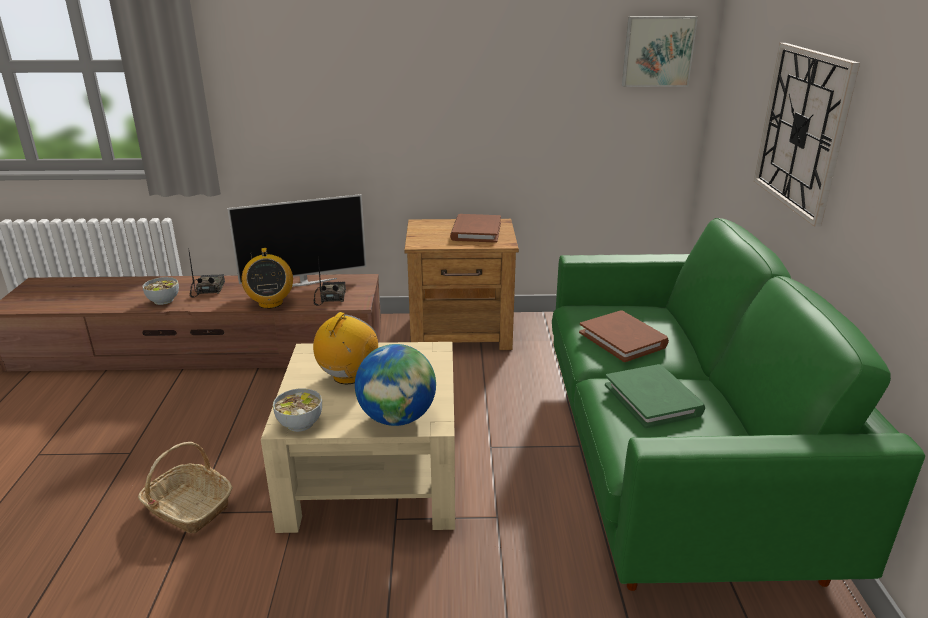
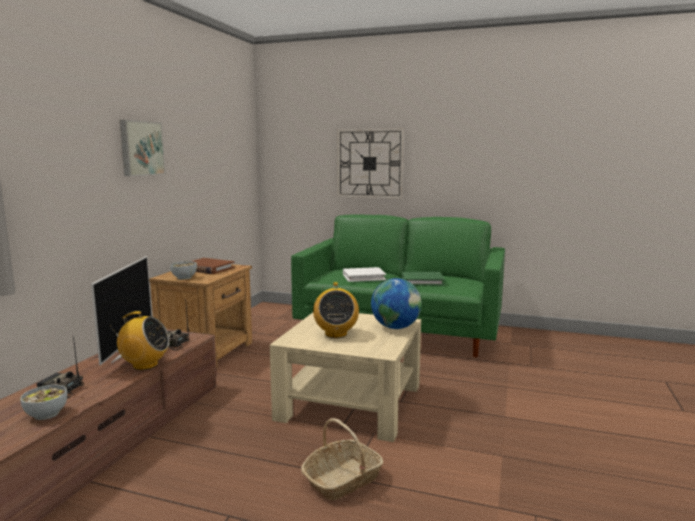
camera: 70 degrees left, 15 degrees down
(299, 423) = (384, 349): bowl -> bowl (184, 277)
(348, 376) = (336, 334): radio -> radio turned 135 degrees counterclockwise
(623, 339) = (363, 277): brown book -> white book
(657, 51) = (240, 144): picture -> picture (141, 148)

